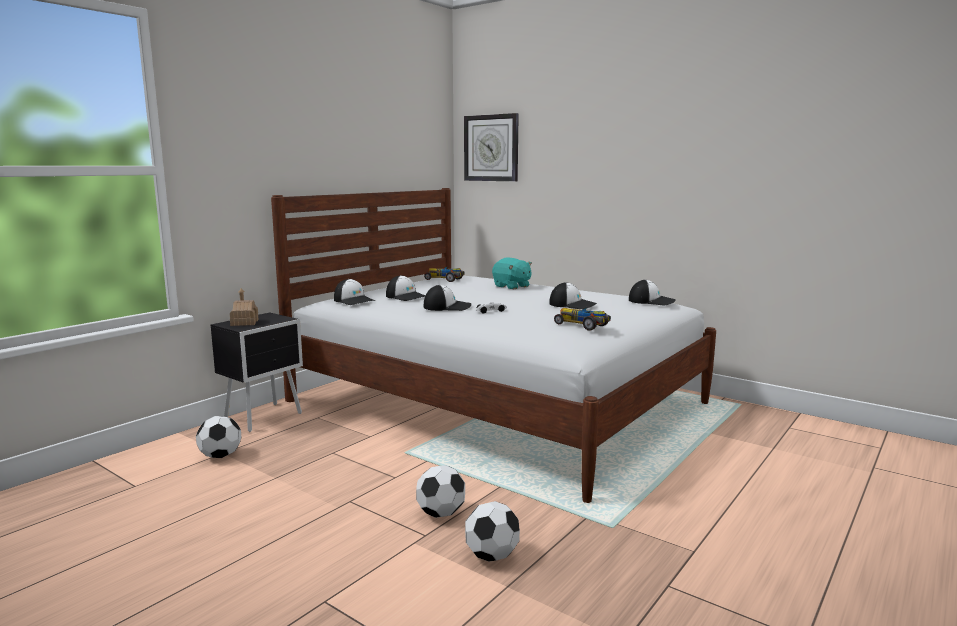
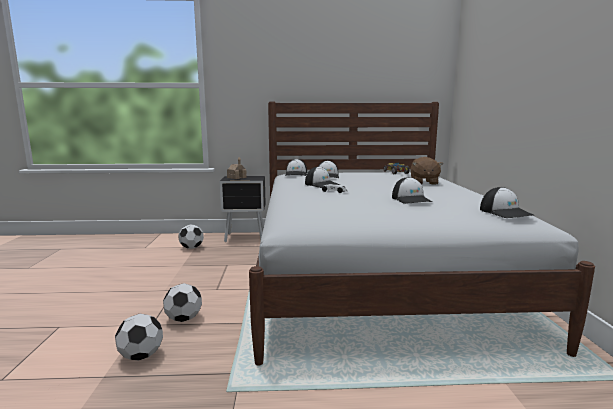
camera: 50 degrees right, 0 degrees up
(491, 148) = (472, 64): wall clock -> none
(512, 286) = (424, 182): turquoise plush toy -> brown plush toy
(583, 325) = (352, 212): toy car -> none

